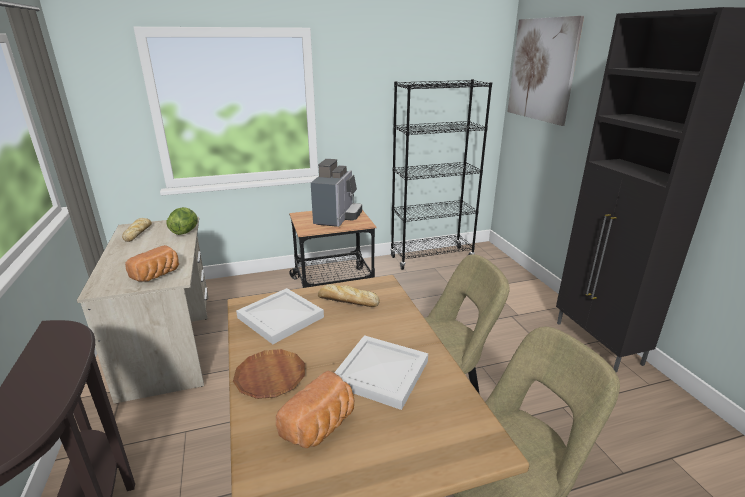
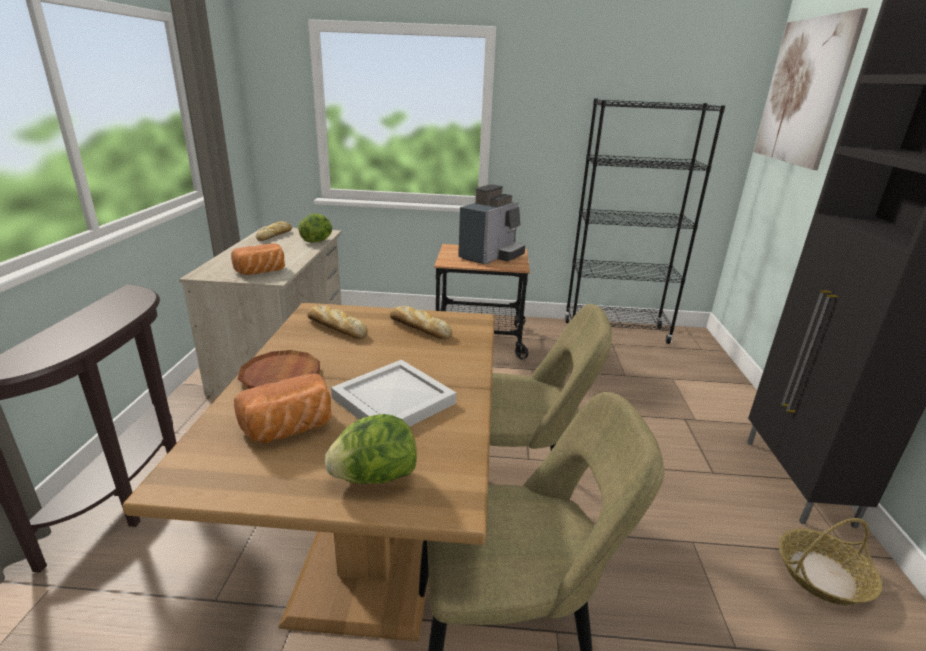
camera: 20 degrees right, 0 degrees up
(279, 317) = (336, 327): white tray -> bread
(421, 446) = (374, 477): none -> lettuce
(643, 404) = (822, 575): none -> basket

